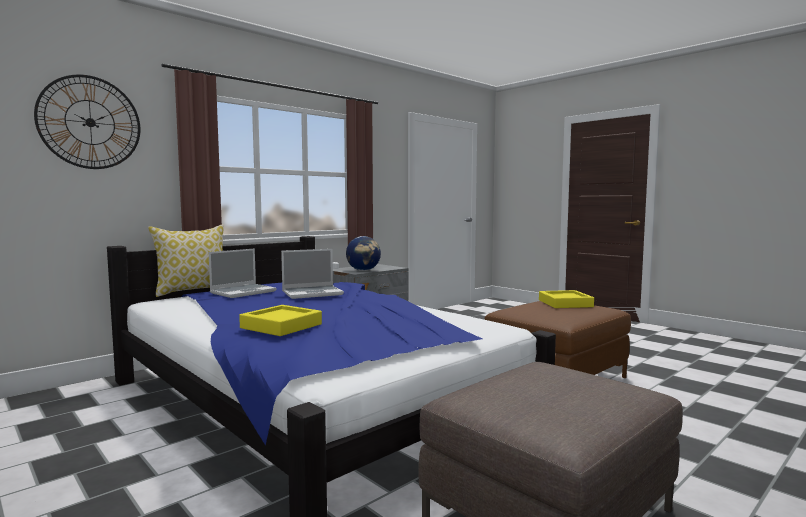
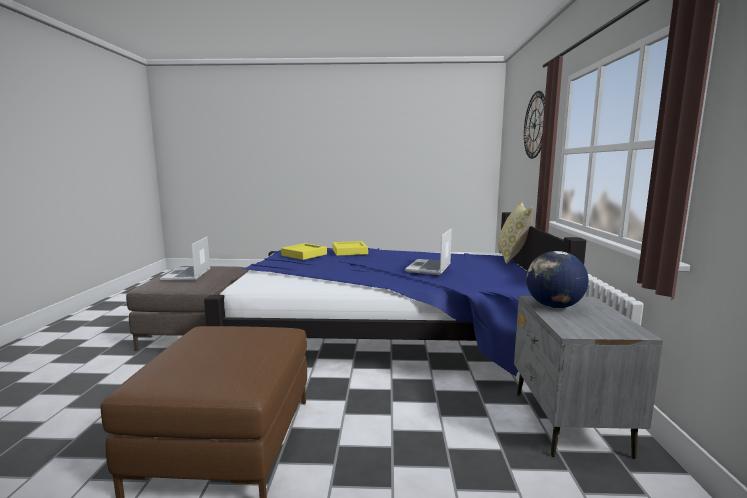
camera: 135 degrees right, 5 degrees up
(243, 292) = (477, 261): laptop -> laptop (187, 275)
(565, 303) = (214, 366): yellow tray -> yellow tray (304, 255)

